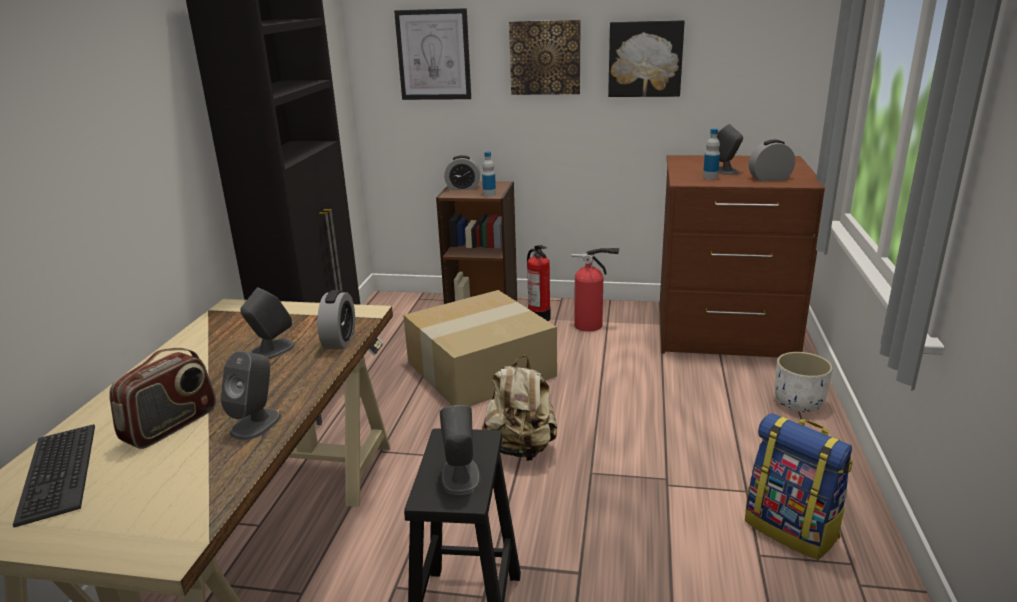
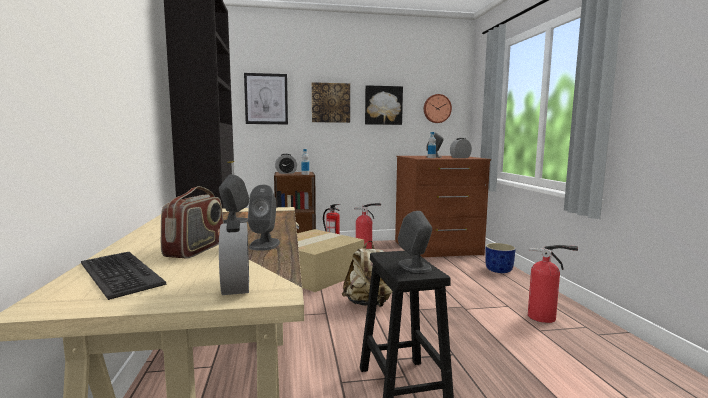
camera: 20 degrees left, 15 degrees down
(339, 340) = (278, 217): alarm clock -> alarm clock (236, 285)
(756, 61) = (436, 108): none -> wall clock
(792, 529) = (545, 317): backpack -> fire extinguisher
(798, 403) = (499, 270): white planter -> blue planter

